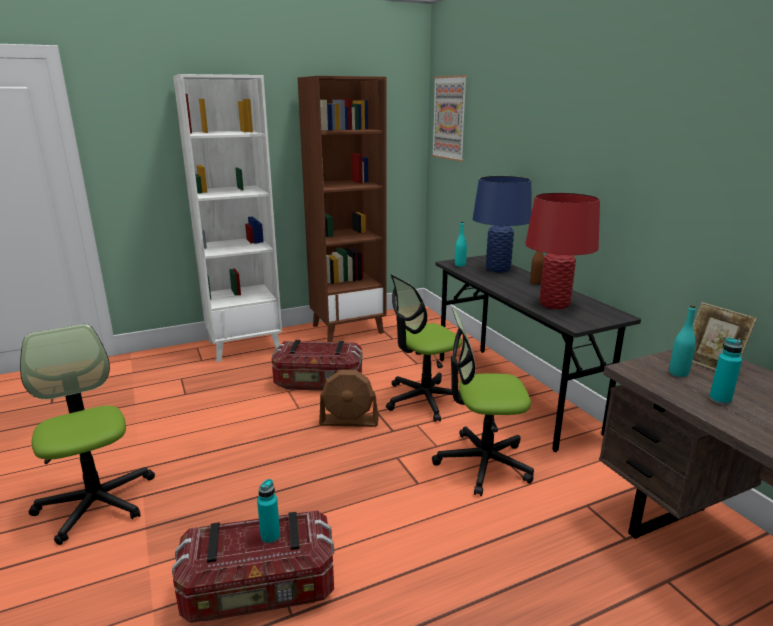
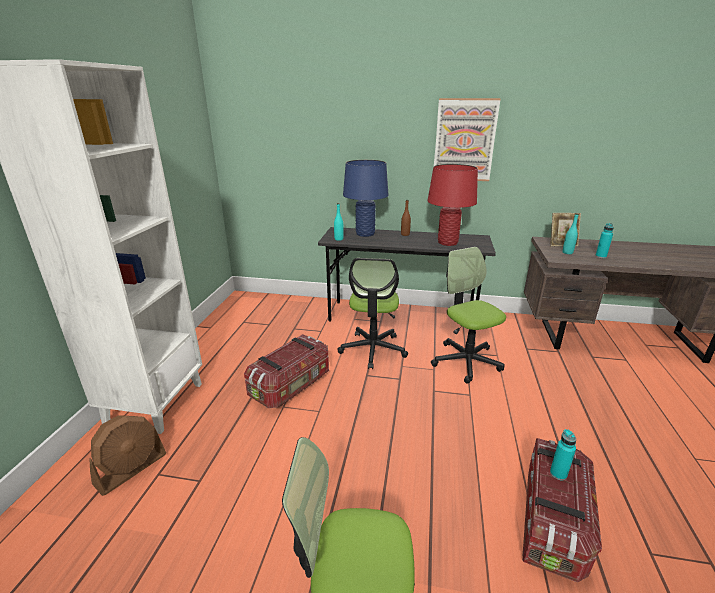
camera: 55 degrees left, 5 degrees up
(348, 329) = (219, 335): brown bookcase -> none
(349, 421) = (367, 392): brown fan -> brown fan (131, 469)
(449, 118) = (248, 115): picture -> picture (464, 140)
(482, 463) = (466, 361): office chair -> office chair turned 120 degrees clockwise

